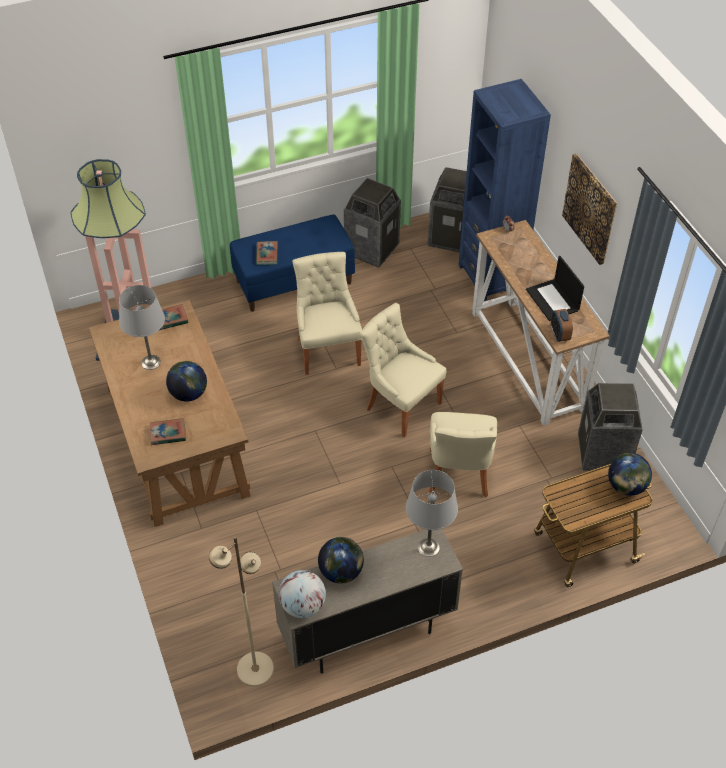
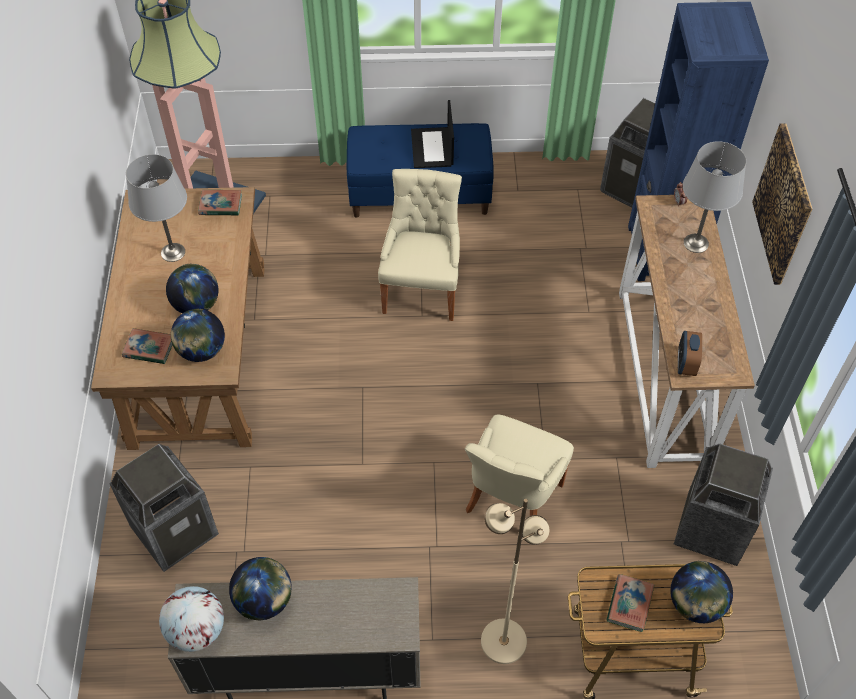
camera: 20 degrees right, 5 degrees up
(209, 424) = (202, 351): none -> globe
(254, 669) = (157, 670): beige floor lamp -> beige floor lamp (502, 641)
(267, 254) = (384, 153): book -> book (629, 604)
(371, 249) = (530, 177): trash can -> trash can (175, 531)
(401, 405) = (479, 386): beige chair -> none
(428, 547) = (388, 604): grey table lamp -> grey table lamp (695, 243)
(553, 300) = (698, 314): laptop -> laptop (432, 148)

